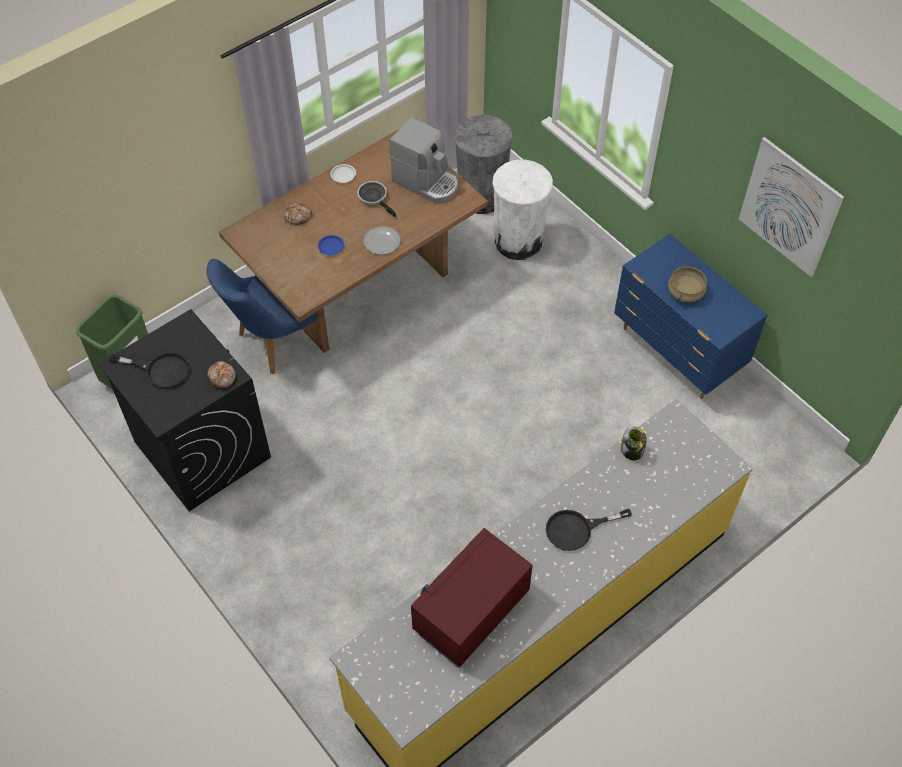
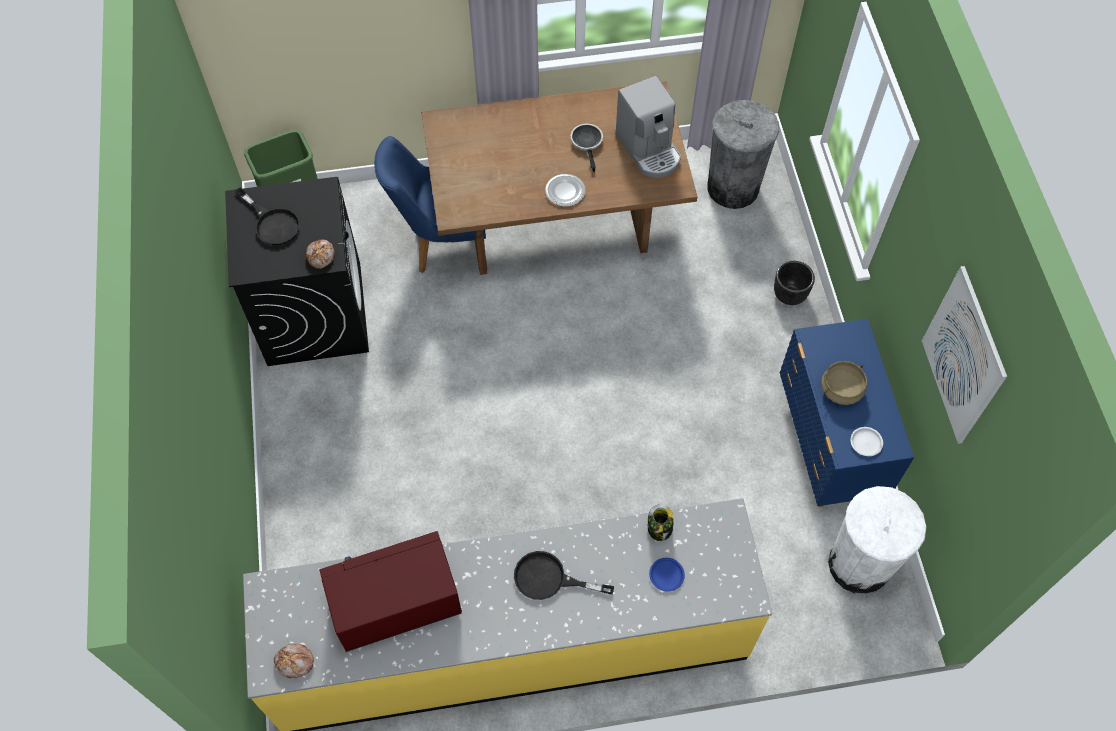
camera: 30 degrees right, 5 degrees up
(298, 216) = (503, 130): bread -> bread (295, 663)
(330, 246) = (513, 174): blue plate -> blue plate (666, 575)
(343, 175) = (573, 106): white plate -> white plate (866, 442)
(518, 241) = (739, 251): white trash can -> white trash can (859, 564)
(577, 256) = (789, 294): none -> black planter

